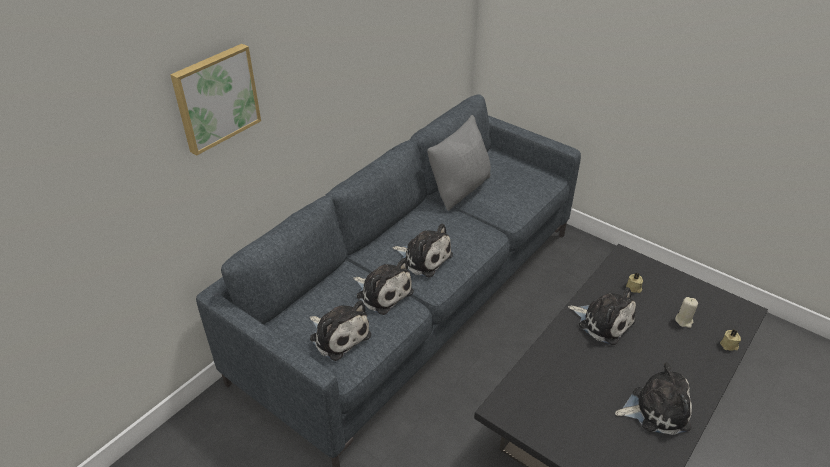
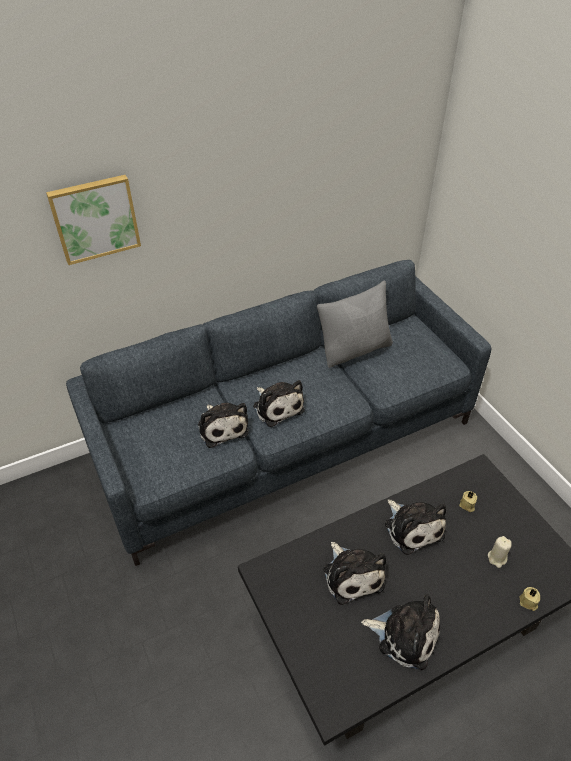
camera: 25 degrees right, 5 degrees up
(338, 335) = (162, 452): plush toy -> plush toy (352, 574)

